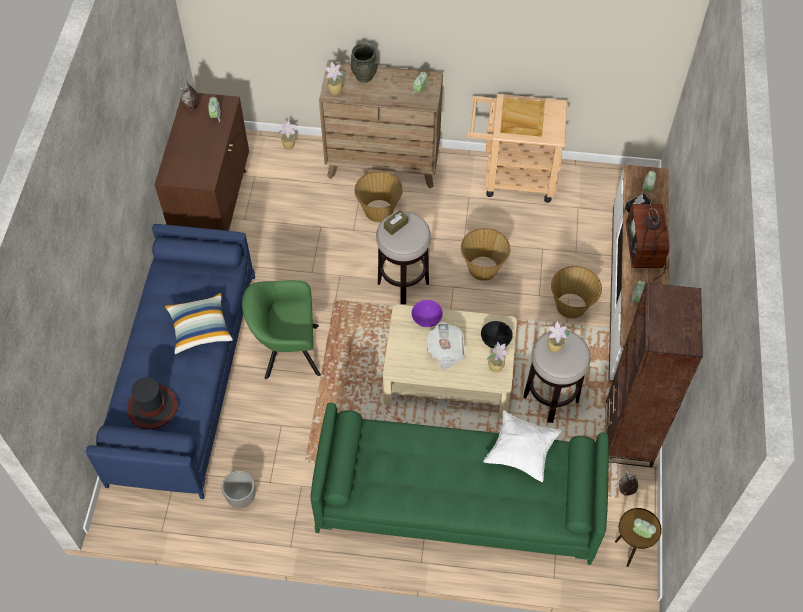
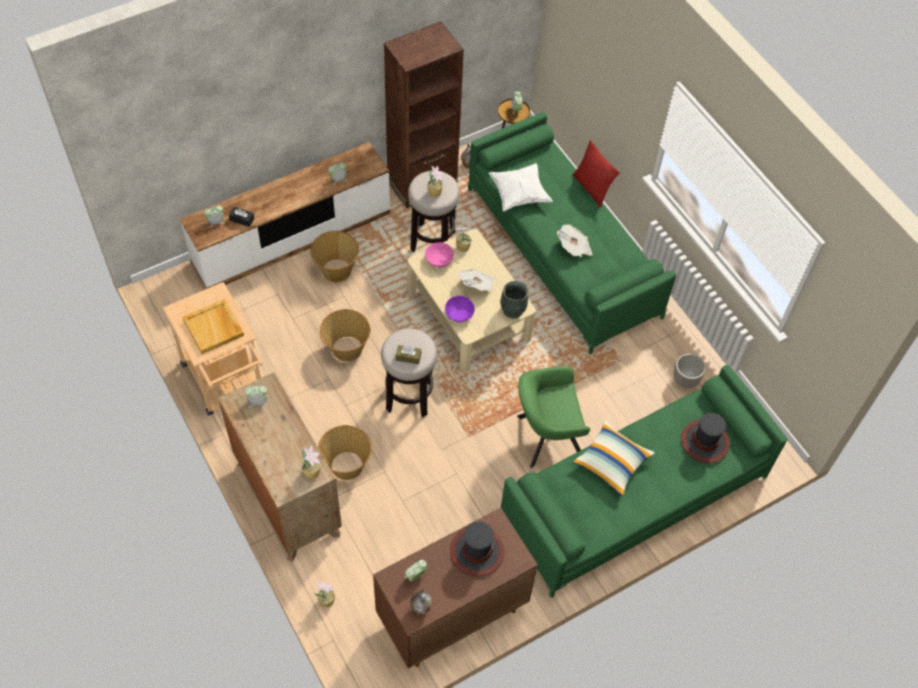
camera: 130 degrees left, 0 degrees up
(184, 376) = (634, 496): blue sofa -> green sofa
(198, 157) = (476, 551): none -> hat
(287, 351) = (546, 437): green armchair -> green armchair turned 120 degrees clockwise
(364, 76) = (273, 460): grey vase -> grey vase (512, 311)
(421, 453) = (574, 248): none -> newspaper
(481, 525) = (591, 188): none -> red pillow
(495, 340) = (439, 260): black bowl -> pink bowl
(645, 250) = (284, 194): television -> none

